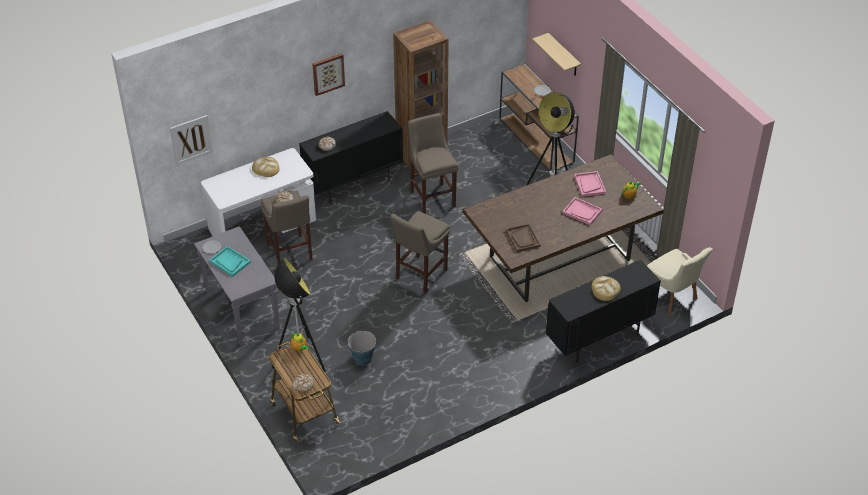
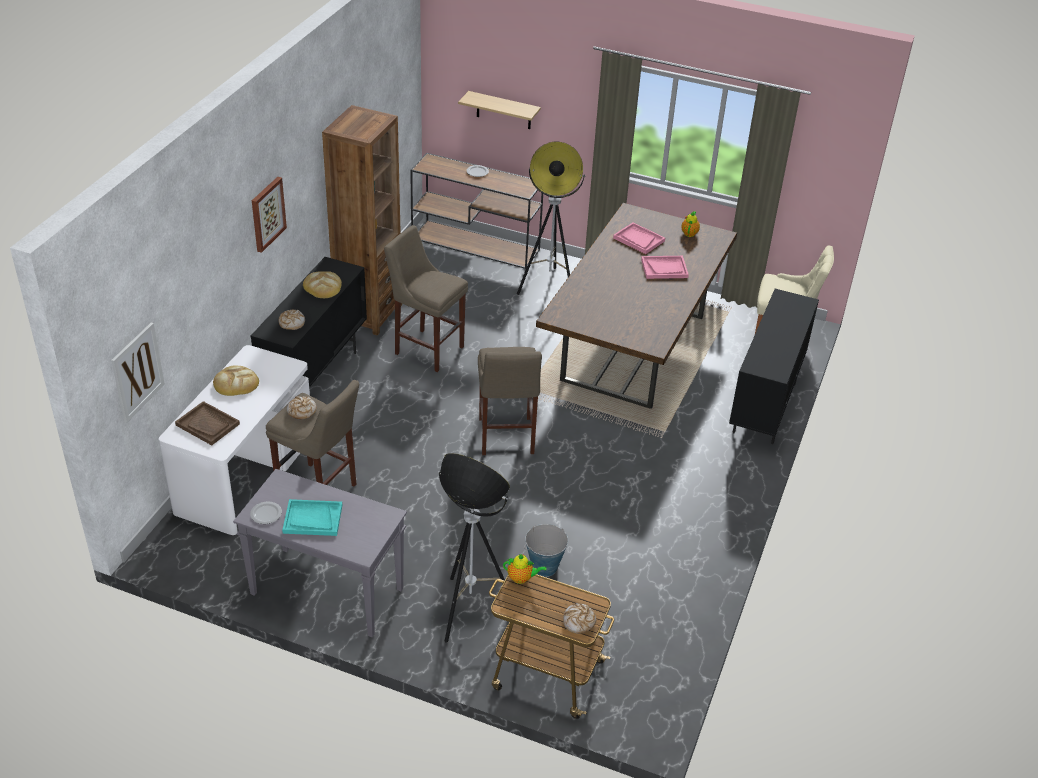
camera: 40 degrees left, 5 degrees down
(523, 238) = (638, 321): brown tray -> brown tray (208, 424)
(605, 289) = (781, 333): bread -> bread (323, 287)

